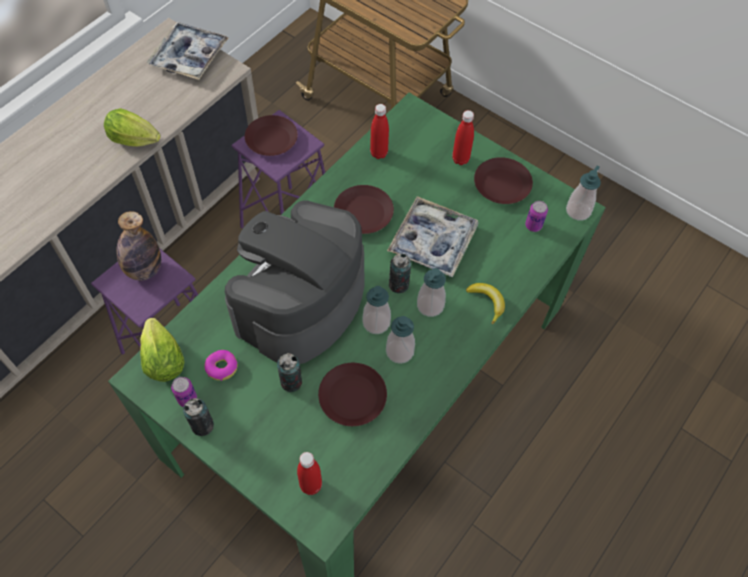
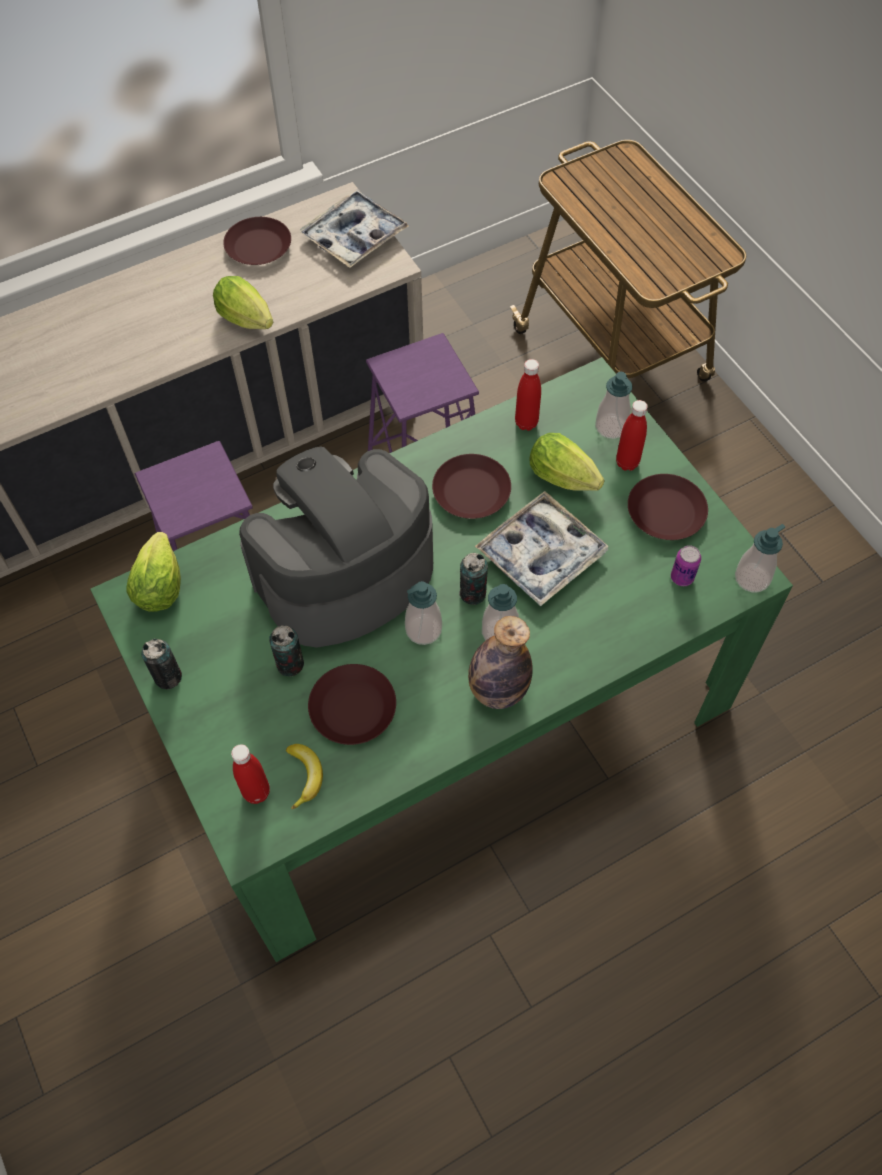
camera: 25 degrees right, 0 degrees up
(144, 269) = (199, 477): bottle -> bottle (498, 690)
(187, 399) = (165, 640): can -> none
(221, 367) = (220, 618): donut -> none
(272, 139) = (417, 367): brown plate -> brown plate (259, 247)
(399, 351) = (435, 674): soap dispenser -> soap dispenser (611, 427)
(425, 184) = (566, 479): none -> lettuce
(487, 302) = (573, 653): banana -> banana (305, 776)

